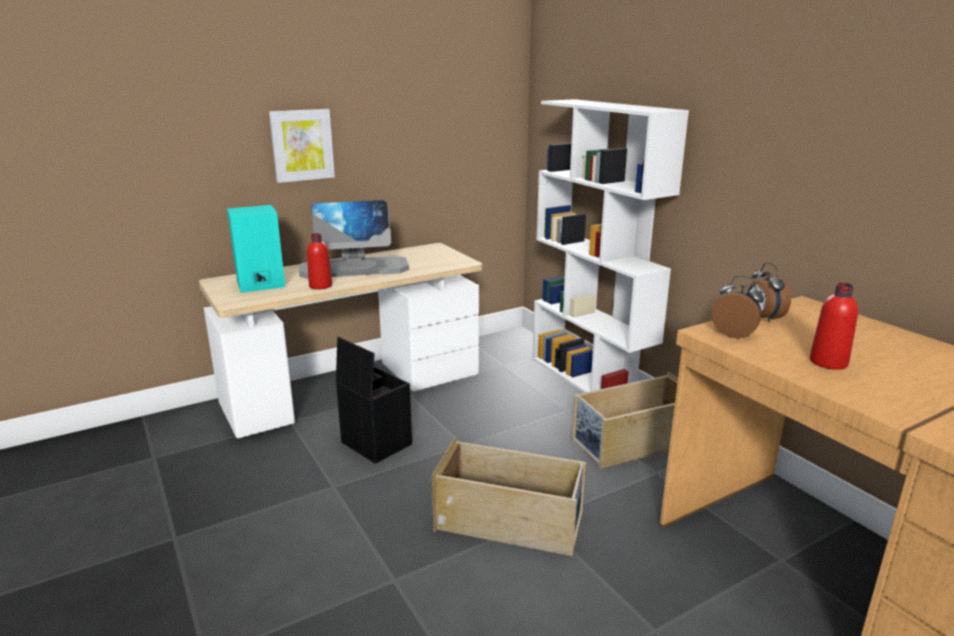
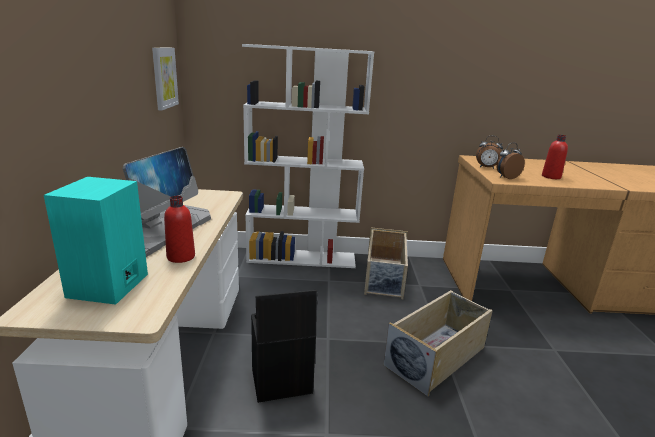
camera: 60 degrees left, 0 degrees up
(302, 145) = (59, 93): picture -> picture (164, 78)

